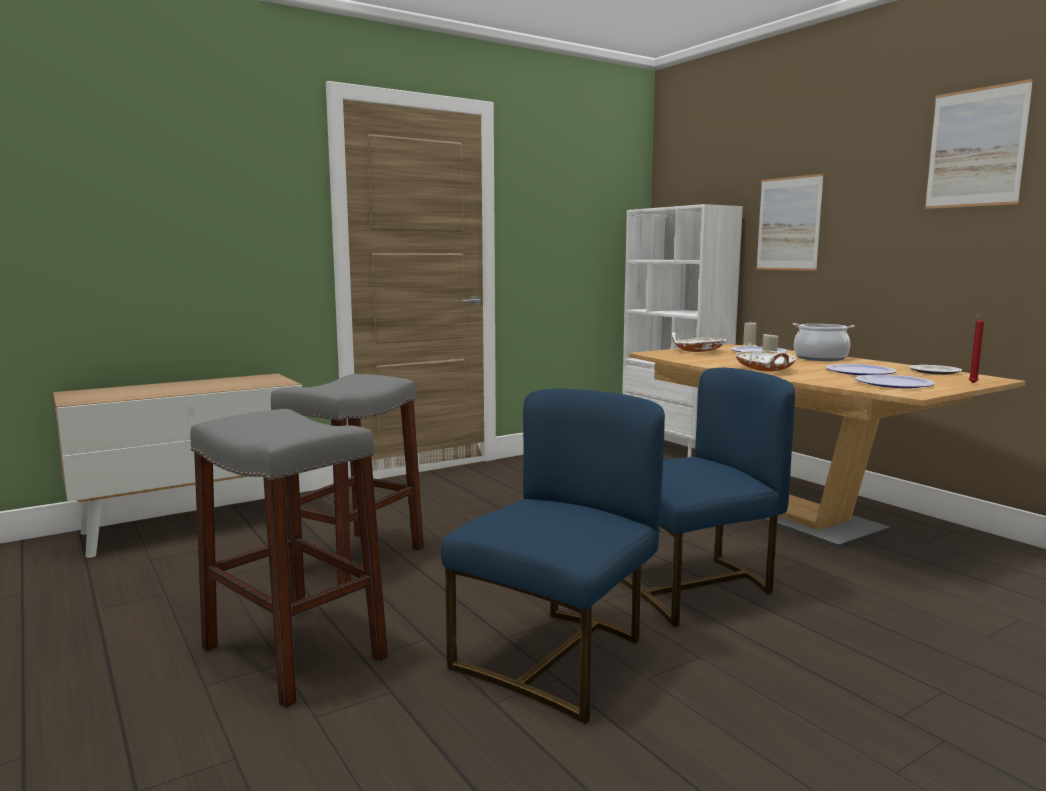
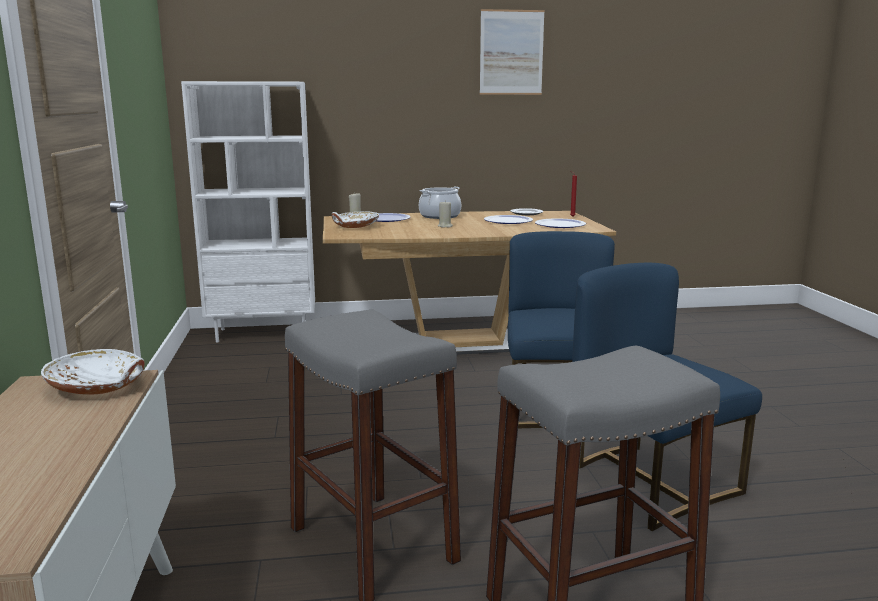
camera: 65 degrees left, 5 degrees up
(765, 369) = (472, 231): white bowl -> white bowl (98, 387)
(788, 224) = (357, 101): picture -> none

